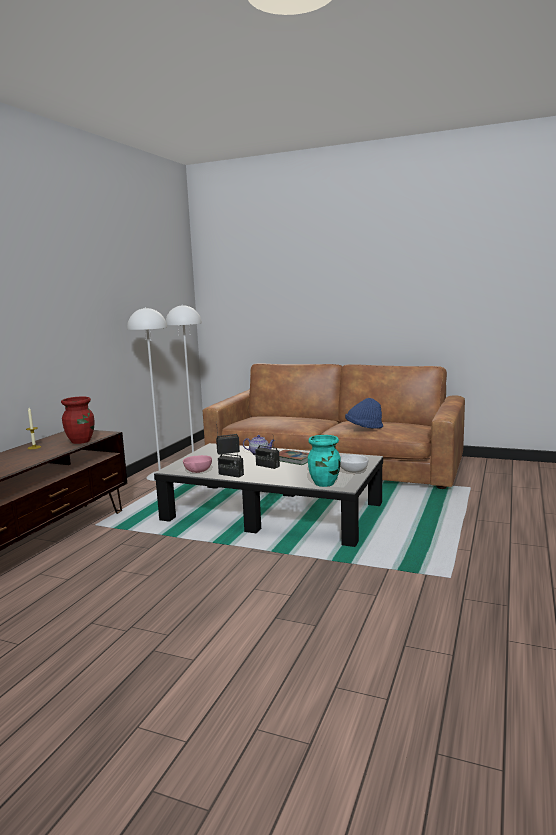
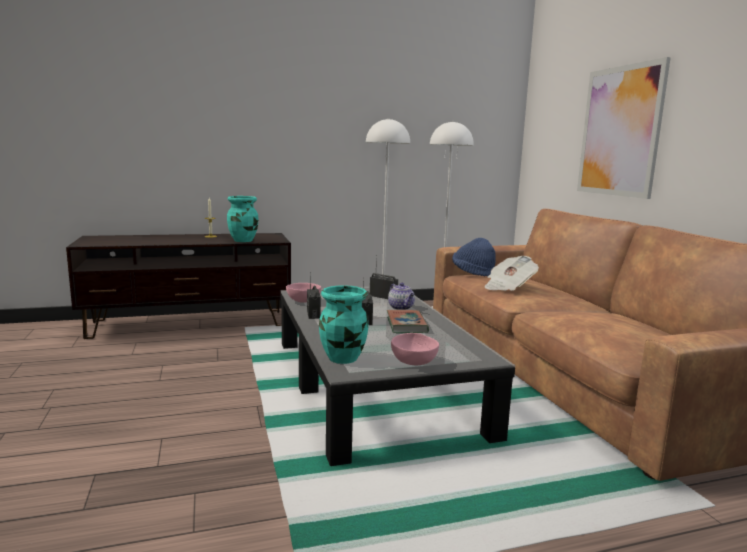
camera: 50 degrees right, 0 degrees up
(81, 441) = (243, 240): red vase -> turquoise vase
(285, 422) = (508, 287): none -> newspaper
(298, 306) = (620, 131): none -> picture
(353, 471) = (414, 362): white bowl -> pink bowl
(364, 428) = (573, 321): blue hat -> blue hat (473, 272)

